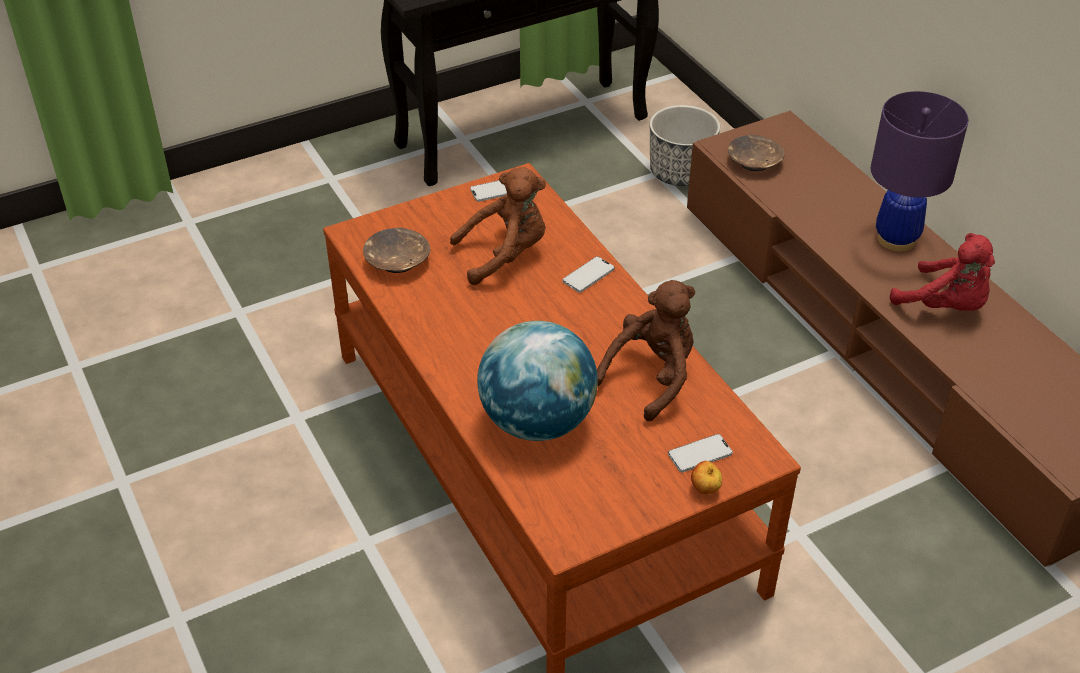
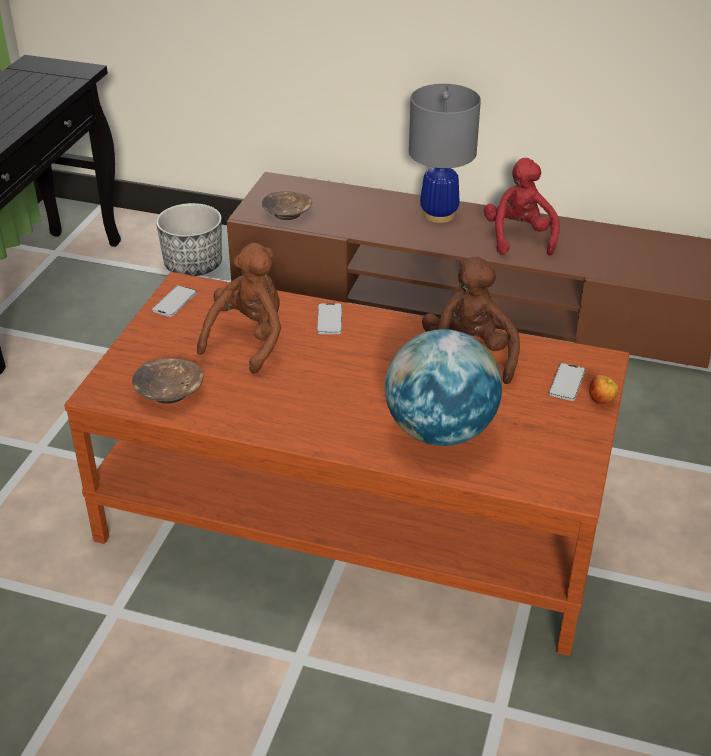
camera: 45 degrees left, 5 degrees down
(896, 239) = (439, 215): purple table lamp -> grey table lamp
(945, 306) = (518, 237): red plush toy -> red plush toy turned 90 degrees counterclockwise

